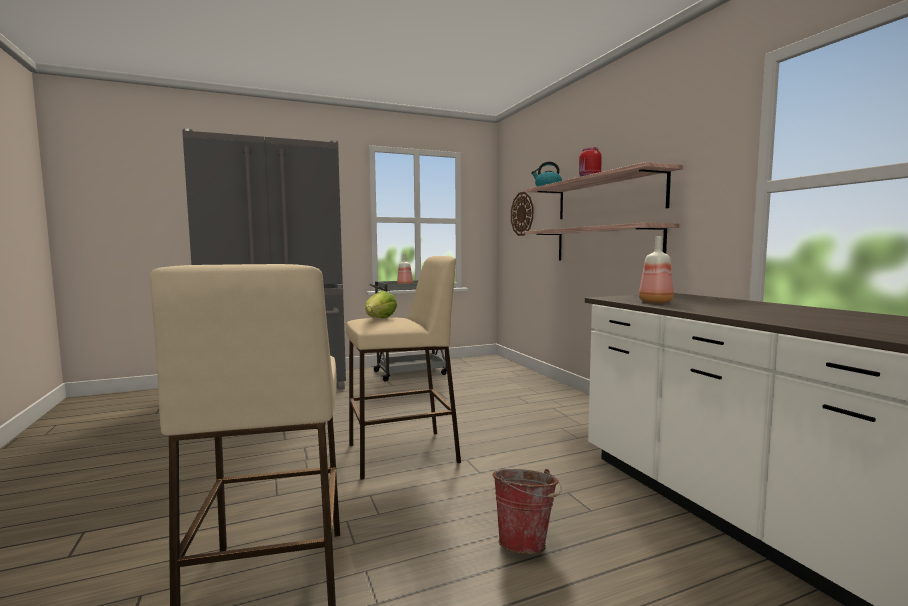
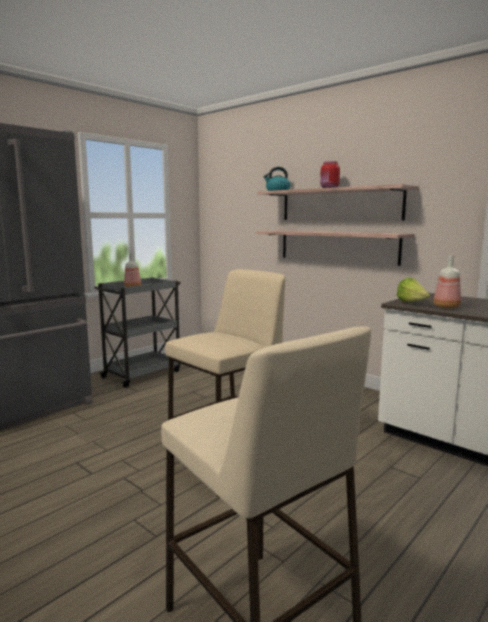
camera: 25 degrees left, 5 degrees up
(379, 319) = (211, 338): lettuce -> lettuce (412, 303)
(522, 214) = (235, 211): wall clock -> none
(526, 542) = (405, 517): bucket -> none

